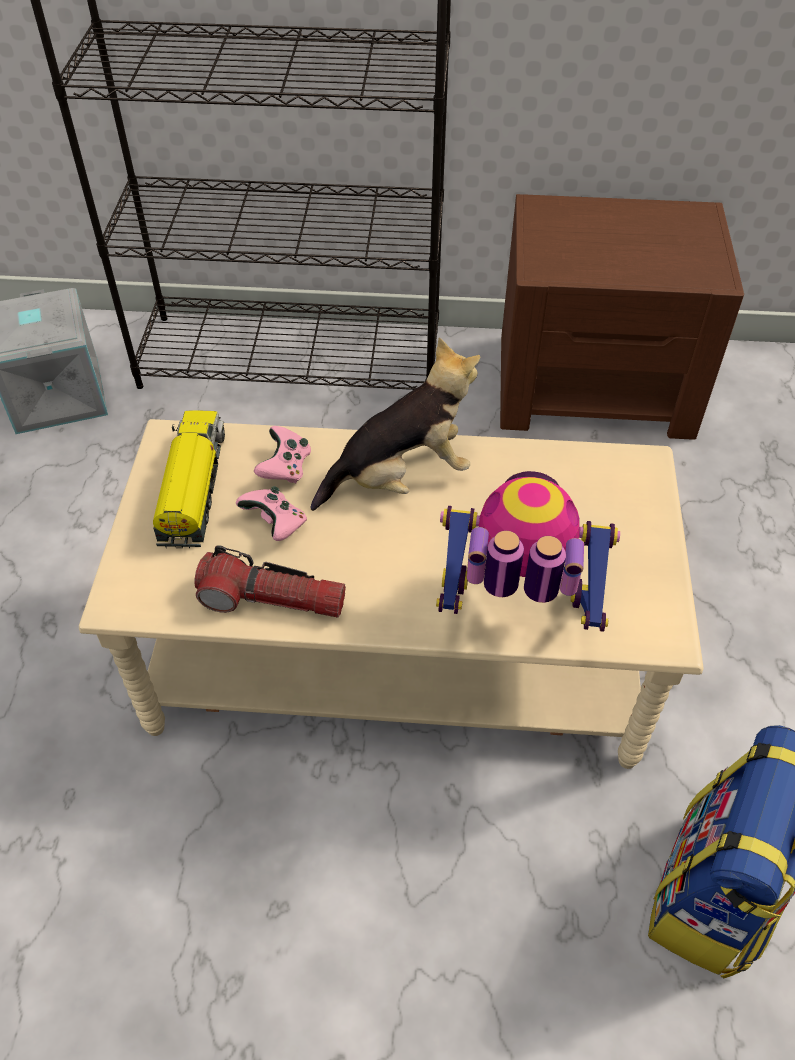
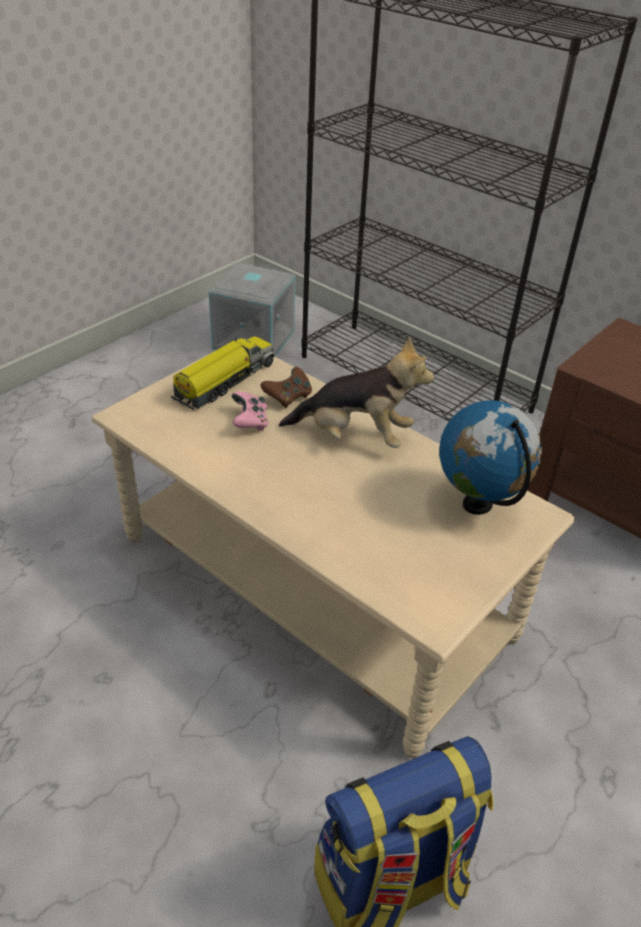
camera: 35 degrees right, 10 degrees down
(272, 600) = (204, 458): flashlight -> none
(285, 468) = (288, 397): pink game controller -> brown game controller
(515, 612) = (344, 547): toy robot -> none
(585, 485) = (478, 504): none -> globe

